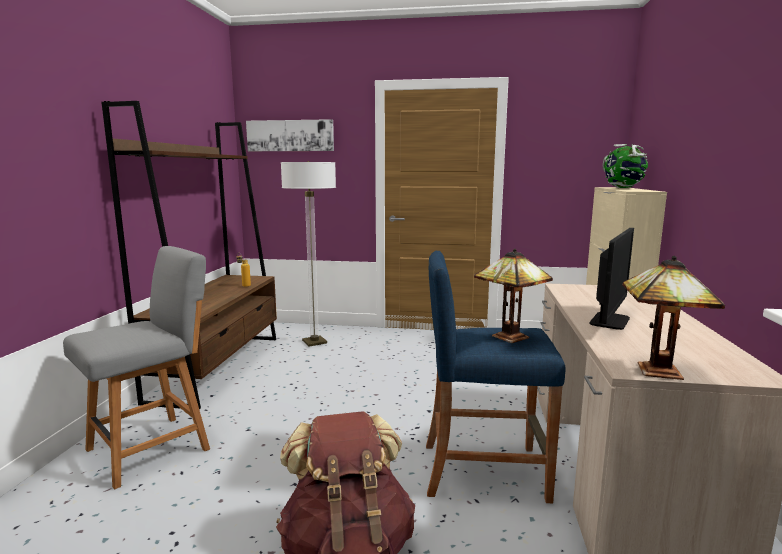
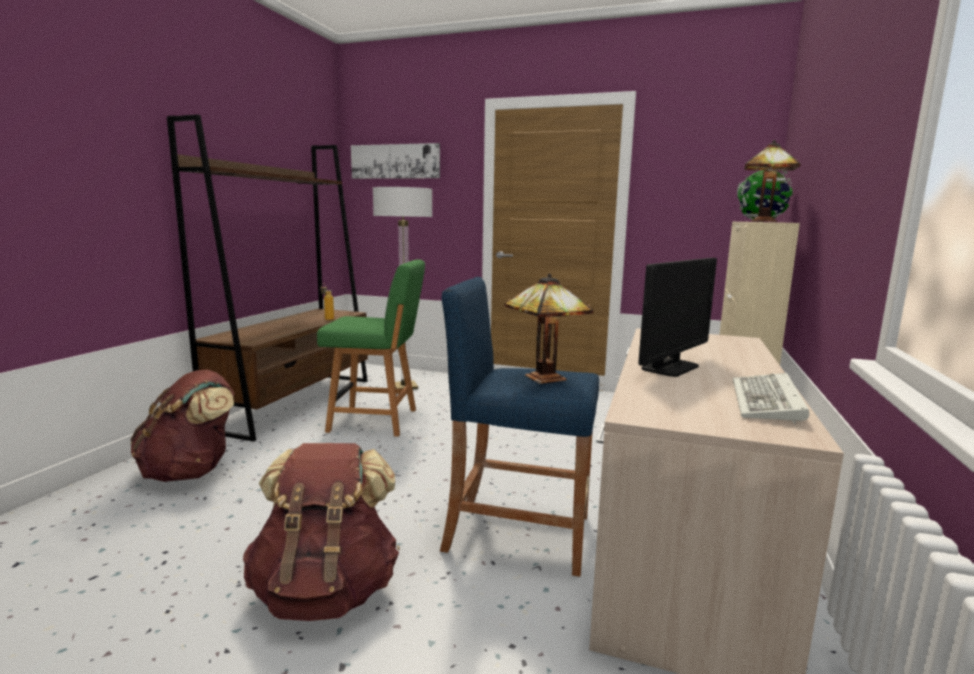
camera: 10 degrees right, 0 degrees up
(153, 447) = (191, 472): grey chair -> brown backpack
(305, 378) = (377, 421): none -> green chair
(656, 370) = (668, 418): table lamp -> table lamp (762, 221)
(711, 348) = (768, 402): none -> keyboard

